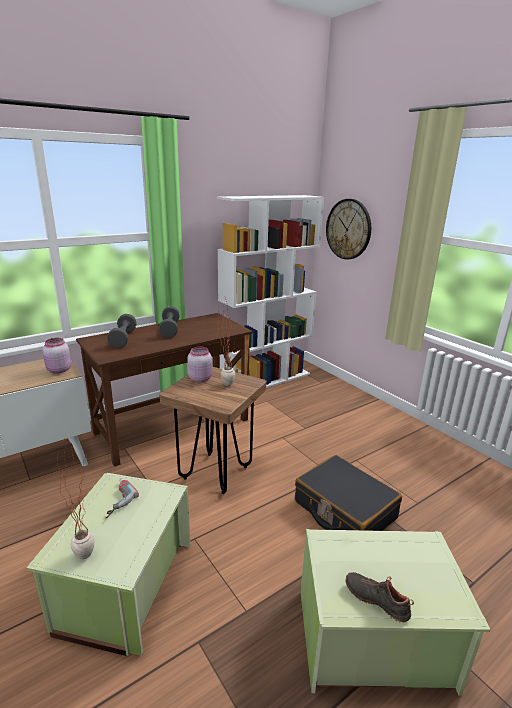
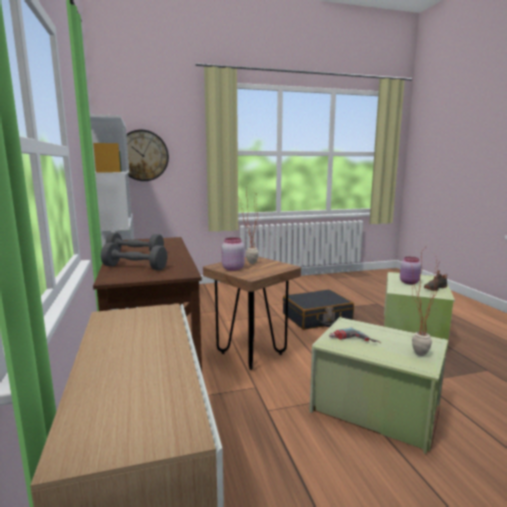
camera: 70 degrees left, 10 degrees down
(58, 370) = (148, 314): pink jar -> pink jar (409, 282)

